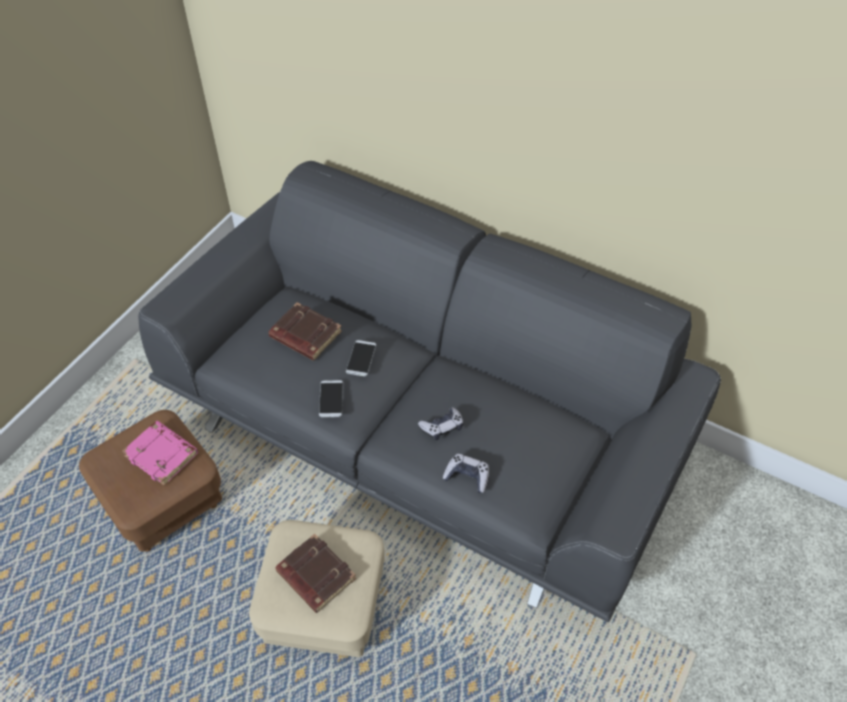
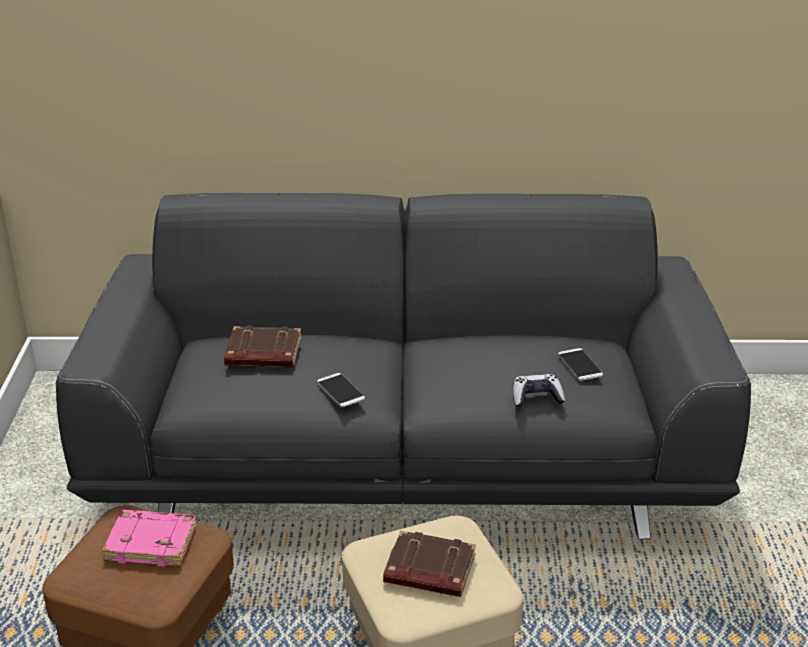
camera: 30 degrees left, 20 degrees down
(361, 358) = (341, 353): phone -> phone (580, 365)
(442, 427) = (476, 373): game controller -> none

